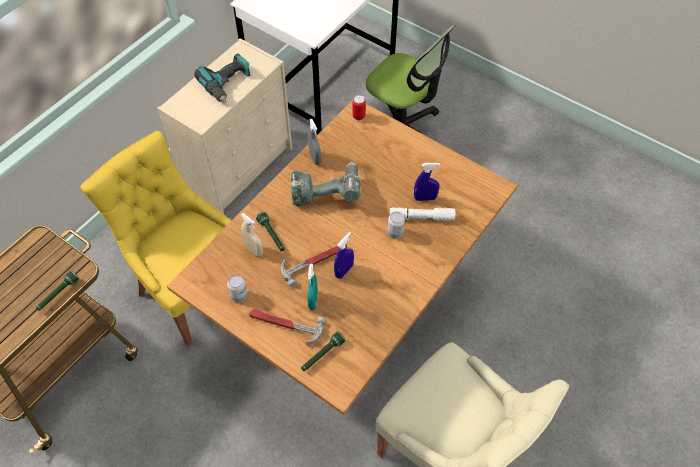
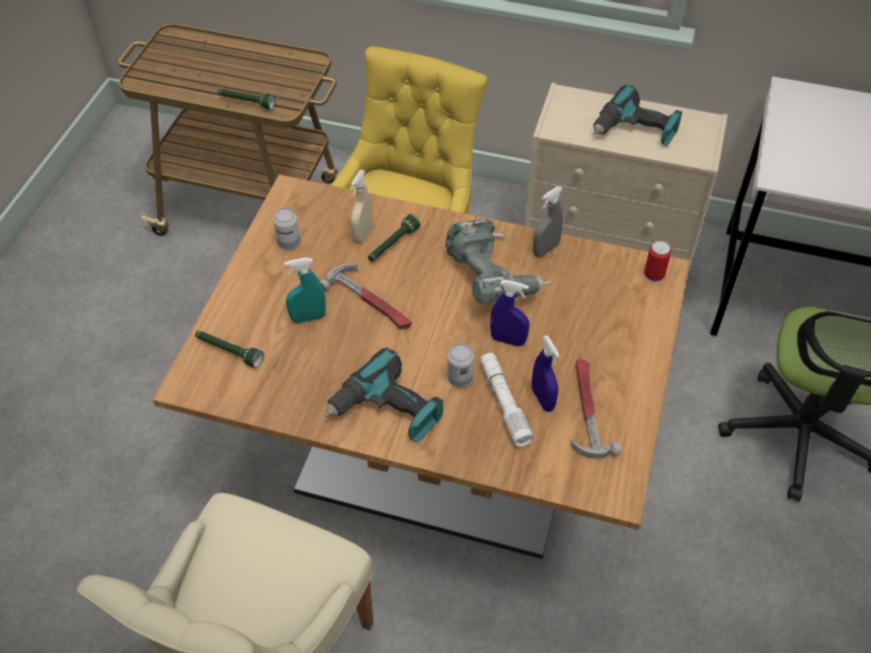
camera: 70 degrees right, 5 degrees down
(285, 325) = (261, 301): hammer -> hammer (586, 410)
(344, 271) = (368, 337): blue spray bottle -> blue spray bottle (508, 340)
(405, 277) = (387, 411): none -> power drill

